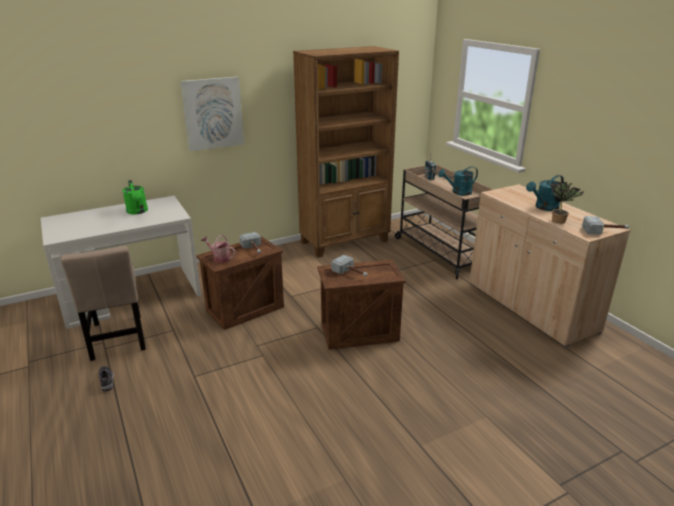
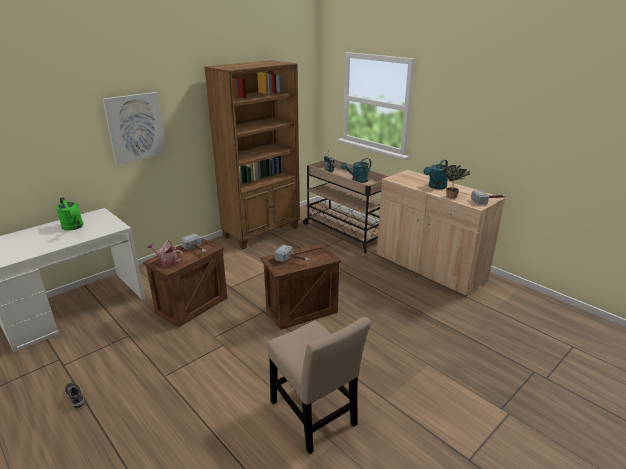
camera: 15 degrees left, 0 degrees up
(118, 339) = (74, 353): beige chair -> beige chair (314, 416)

